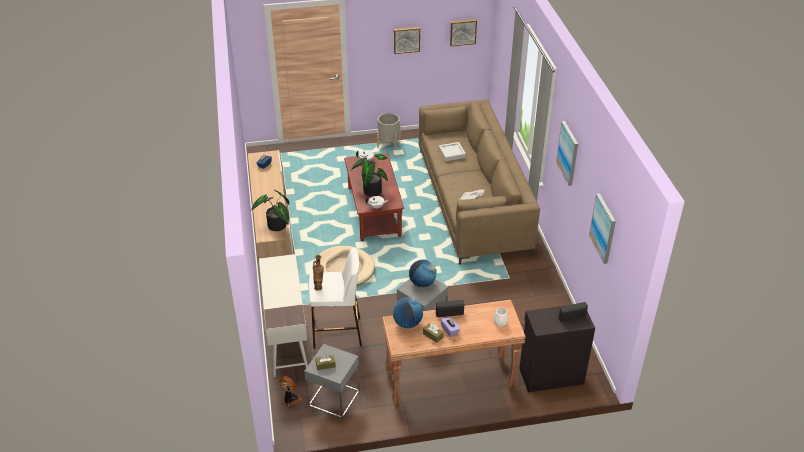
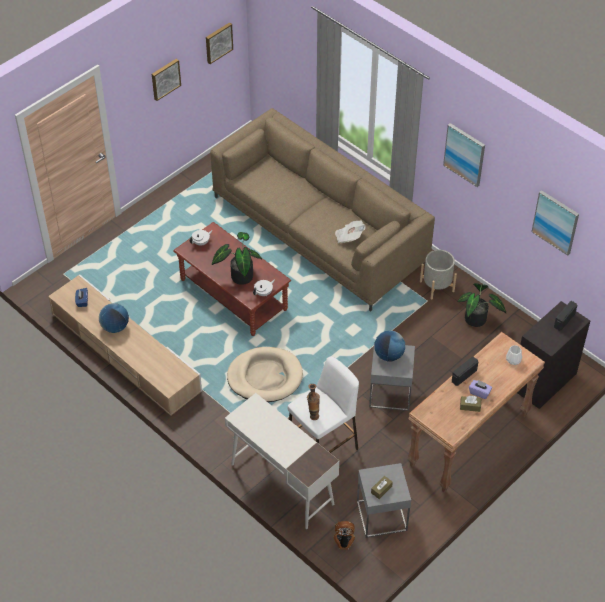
camera: 35 degrees left, 10 degrees up
(276, 227) = (172, 369): potted plant -> potted plant (477, 320)
(388, 143) = (172, 203): grey planter -> grey planter (437, 286)
(407, 323) = (437, 407): globe -> globe (115, 327)
(452, 153) = (281, 190): grey tray -> none

